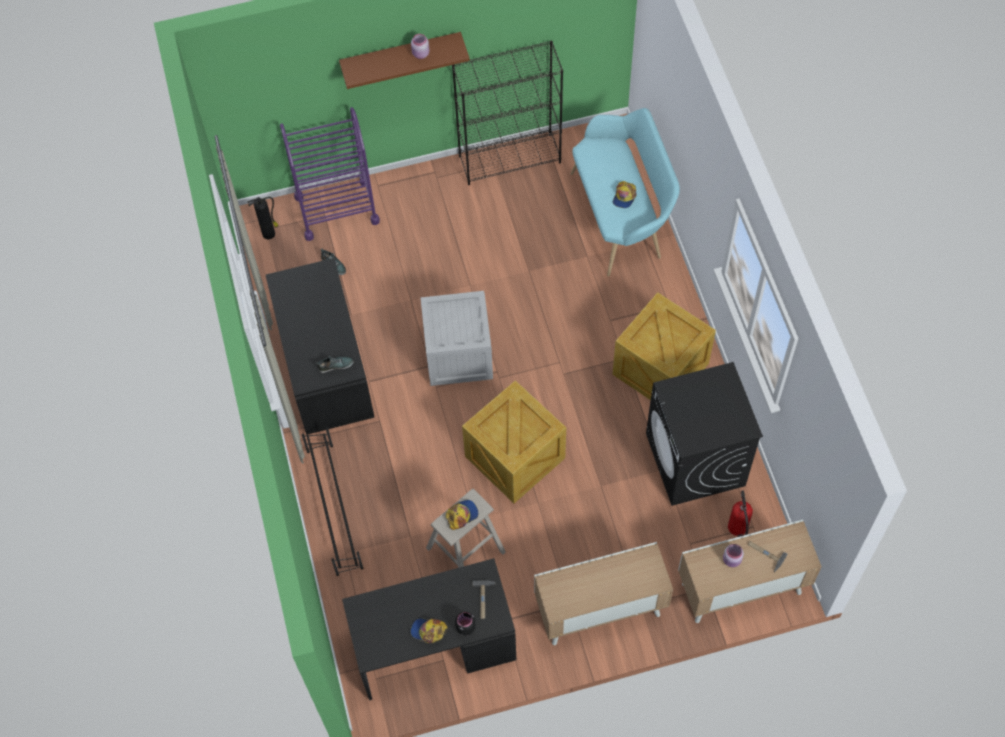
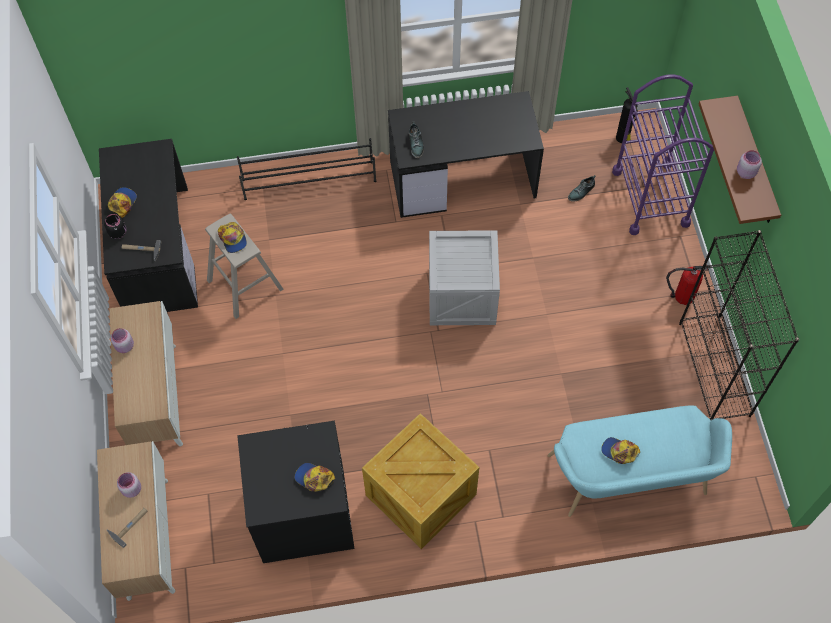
camera: 95 degrees right, 0 degrees up
(515, 458) = (335, 337): crate -> none
(589, 598) = (124, 346): none -> pink jar
(709, 390) = (314, 478): none -> cap
(738, 528) = (215, 546): fire extinguisher -> fire extinguisher (682, 296)

